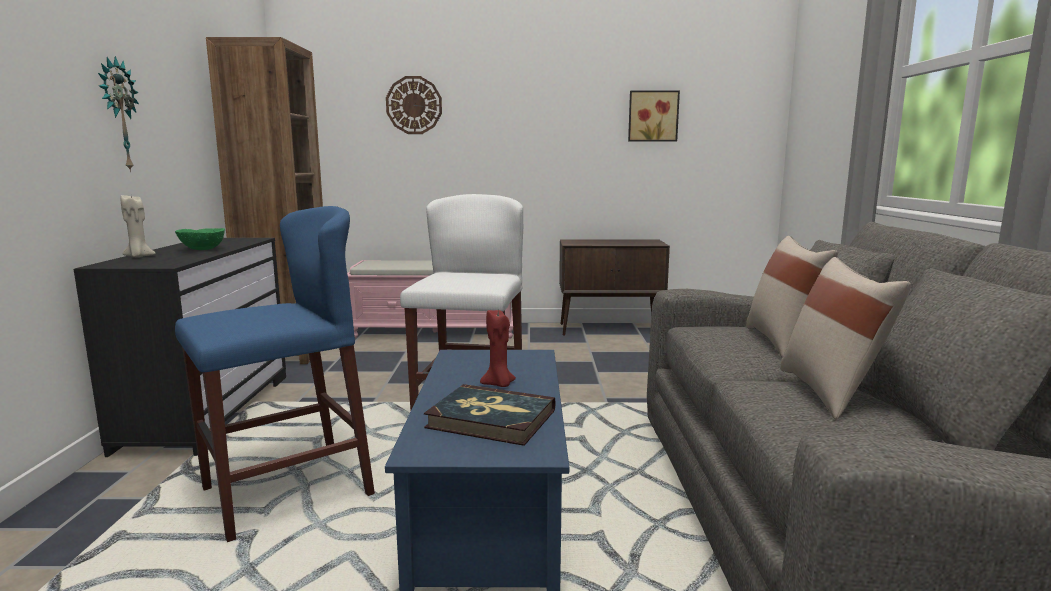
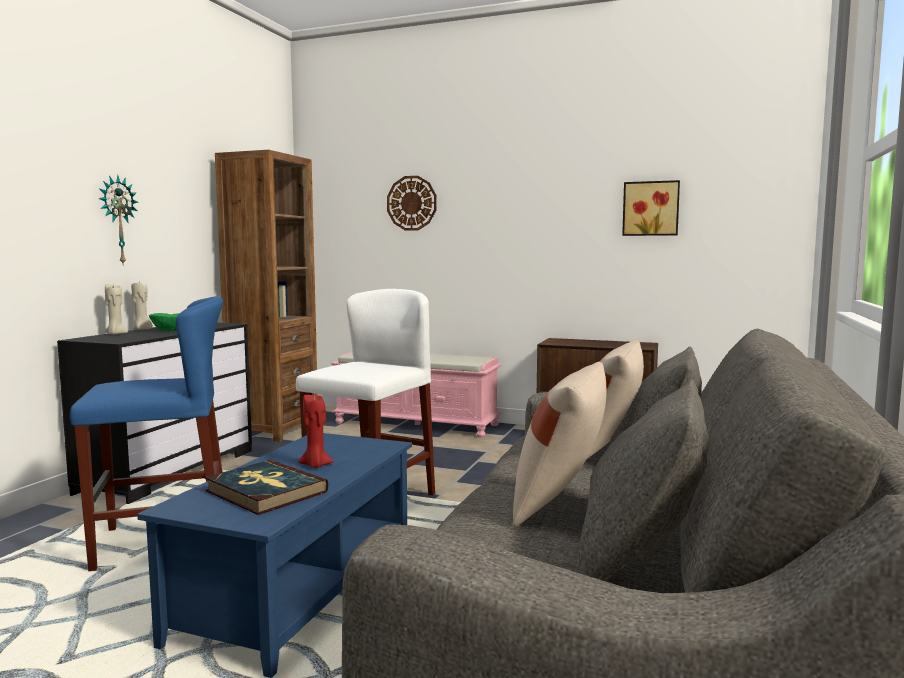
camera: 20 degrees right, 5 degrees down
(160, 250) = (142, 329): none -> beige candle

